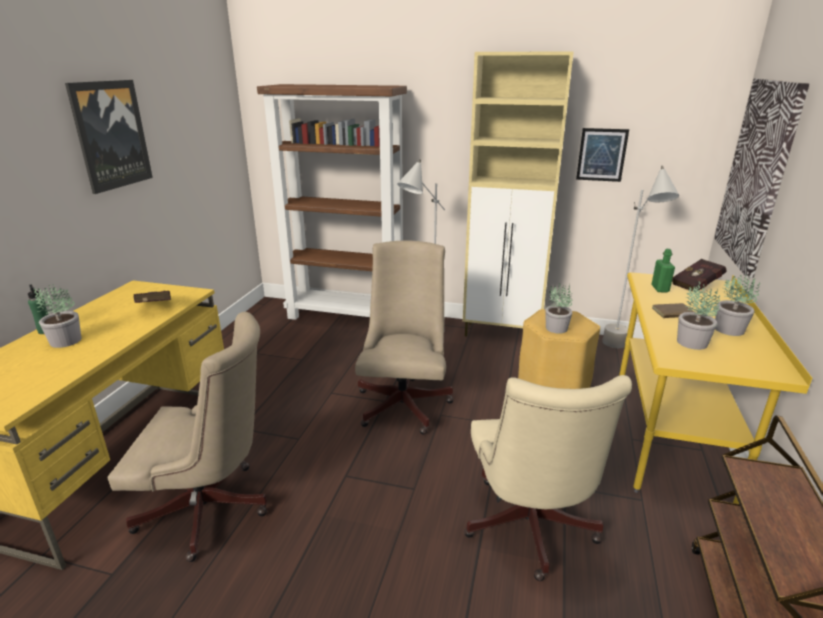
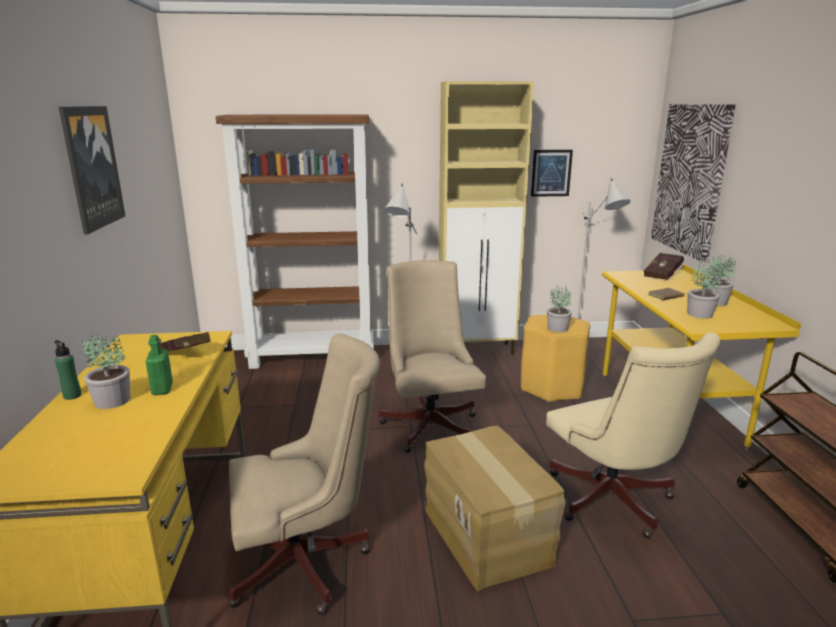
camera: 20 degrees left, 5 degrees down
(380, 529) = (488, 535): none -> cardboard box
(660, 289) = (639, 280): green bottle -> green bottle (162, 389)

